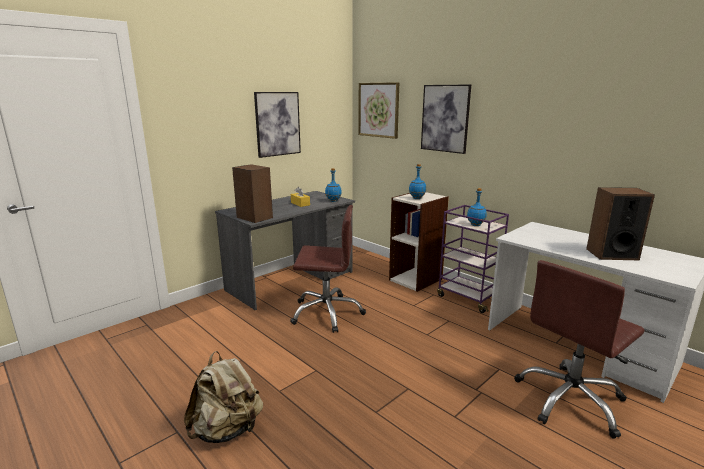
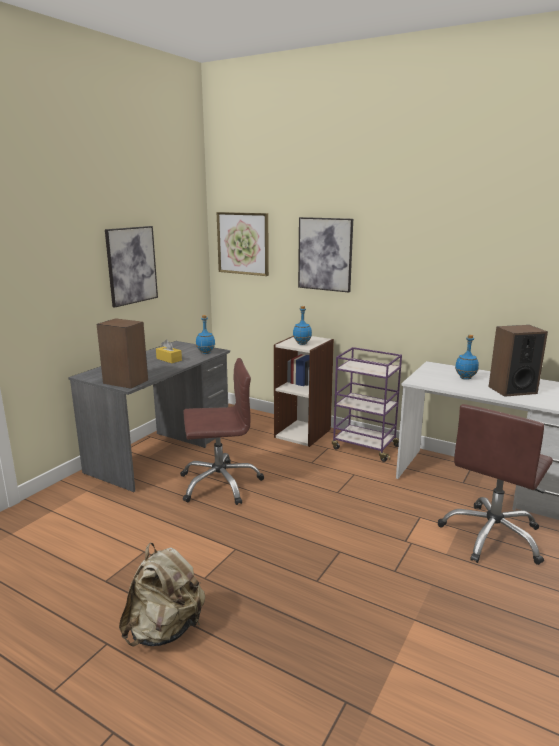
camera: 15 degrees left, 0 degrees up
(475, 225) = (370, 369): blue bottle -> blue bottle (465, 378)

